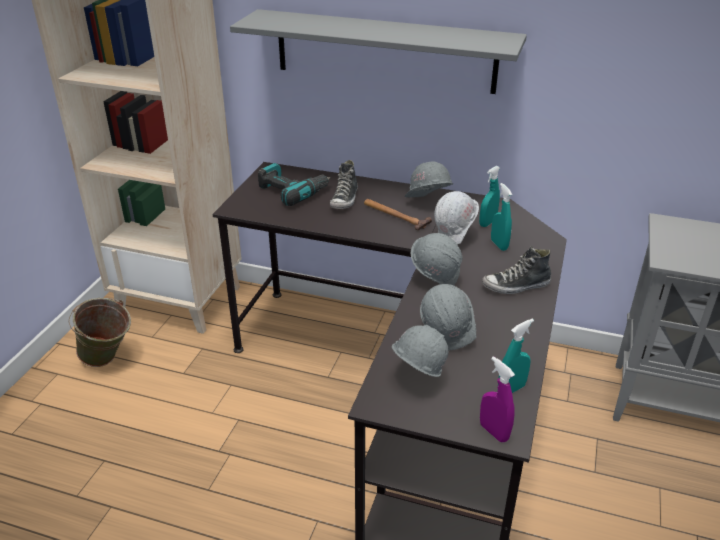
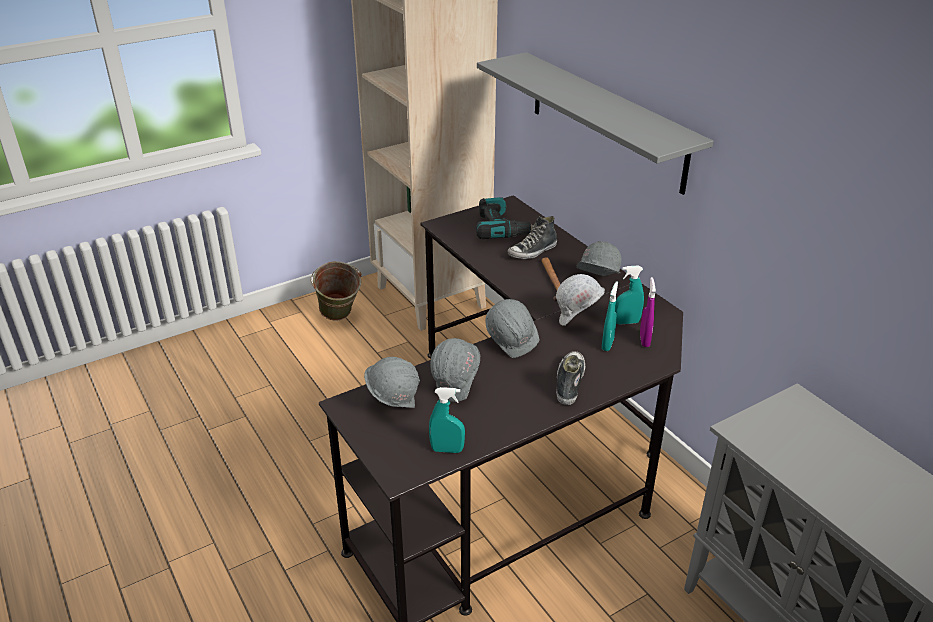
camera: 40 degrees right, 0 degrees up
(493, 432) = (392, 468): purple spray bottle -> purple spray bottle (644, 340)
(516, 286) = (569, 382): shoe -> shoe turned 75 degrees clockwise

